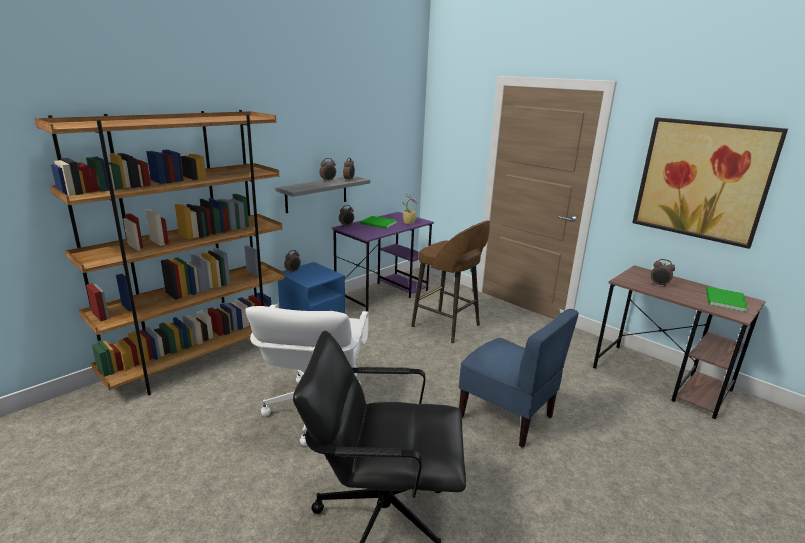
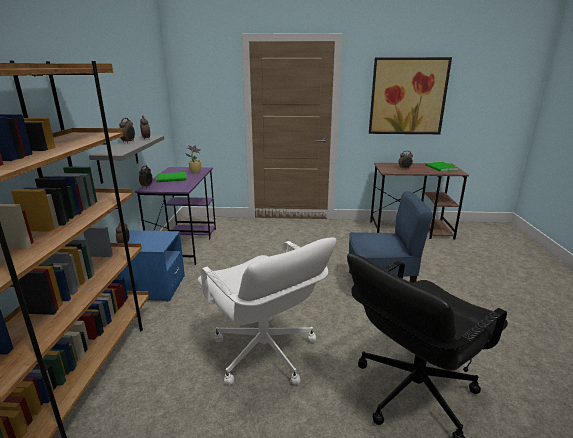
camera: 40 degrees left, 0 degrees up
(447, 327) = (266, 248): brown stool -> none

